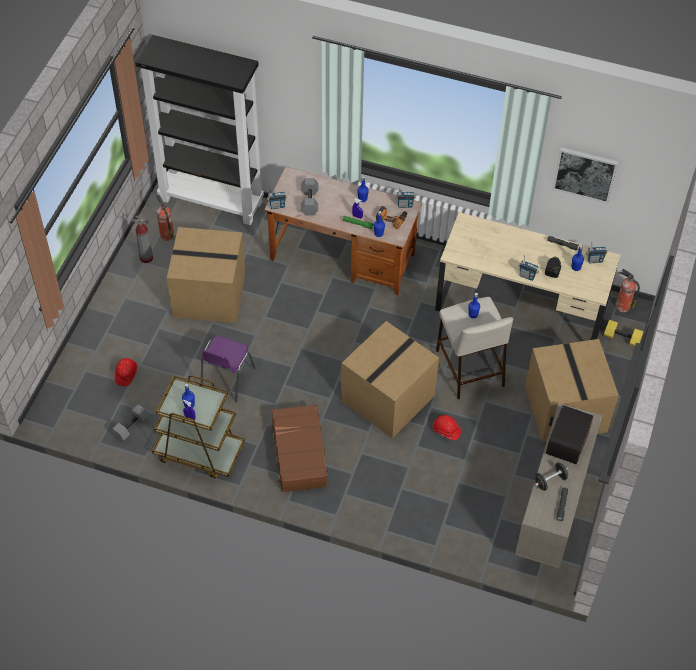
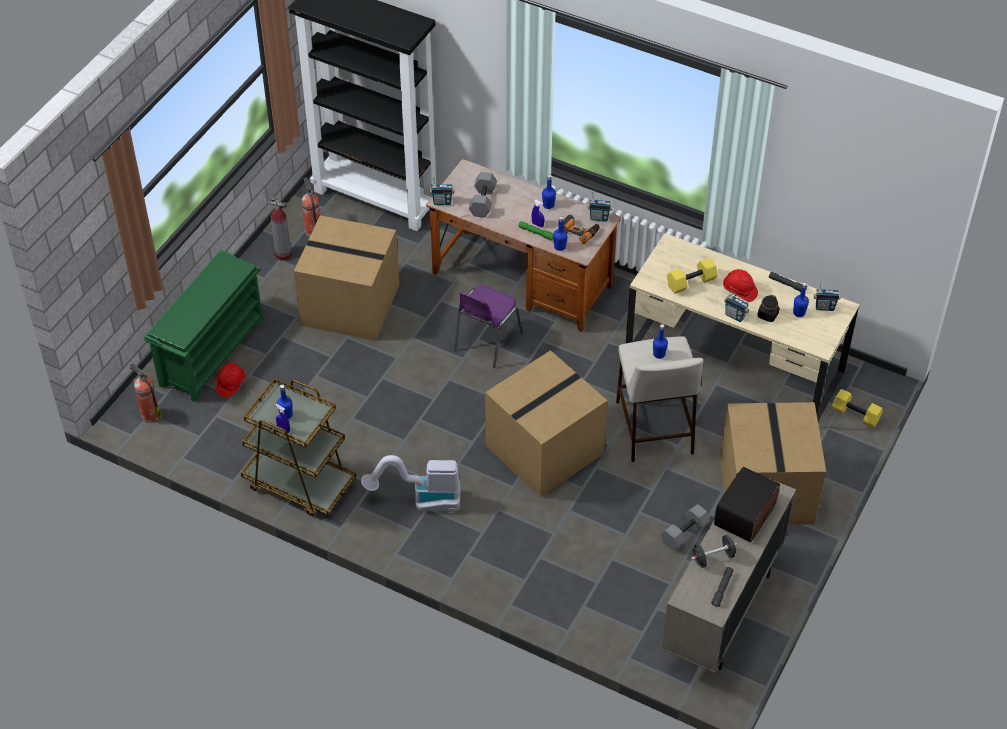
camera: 10 degrees right, 5 degrees down
(105, 347) = (212, 350): none -> green shoe rack
(130, 427) = (223, 444): grey dumbbell -> grey dumbbell (684, 532)
(226, 380) = (350, 405): purple chair -> purple chair (486, 342)
(299, 454) = (420, 501): brown suitcase -> vacuum cleaner
(446, 430) = (609, 497): red hard hat -> red hard hat (739, 291)
(488, 252) = (691, 283): none -> yellow dumbbell
(585, 174) = (819, 194): picture -> none
(622, 306) = (863, 377): fire extinguisher -> fire extinguisher (149, 414)

